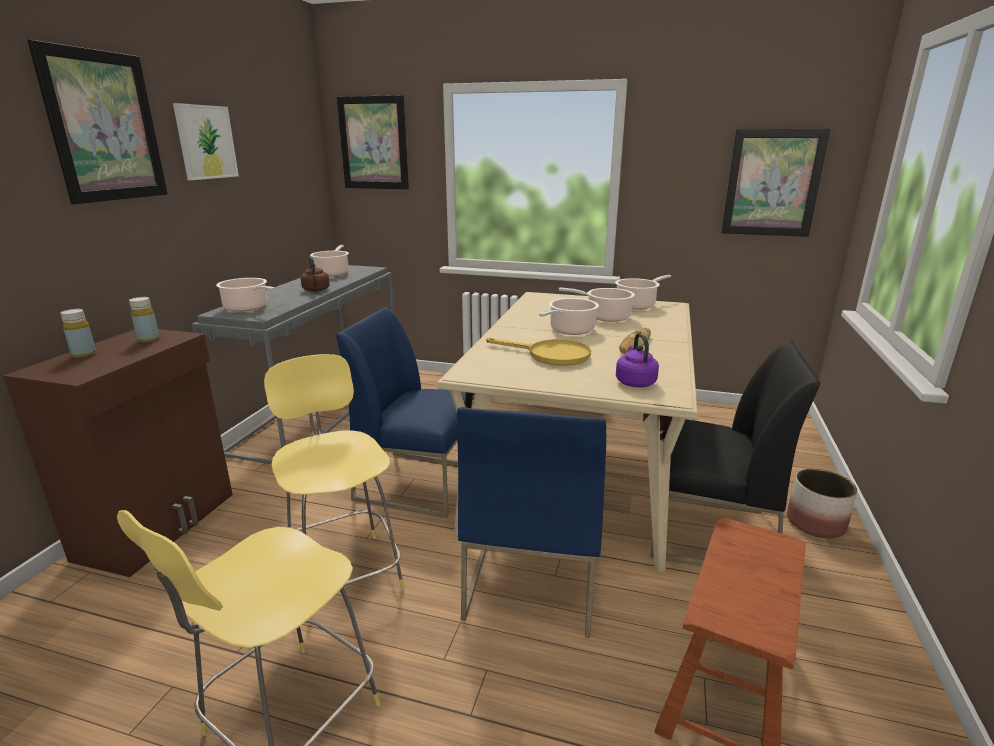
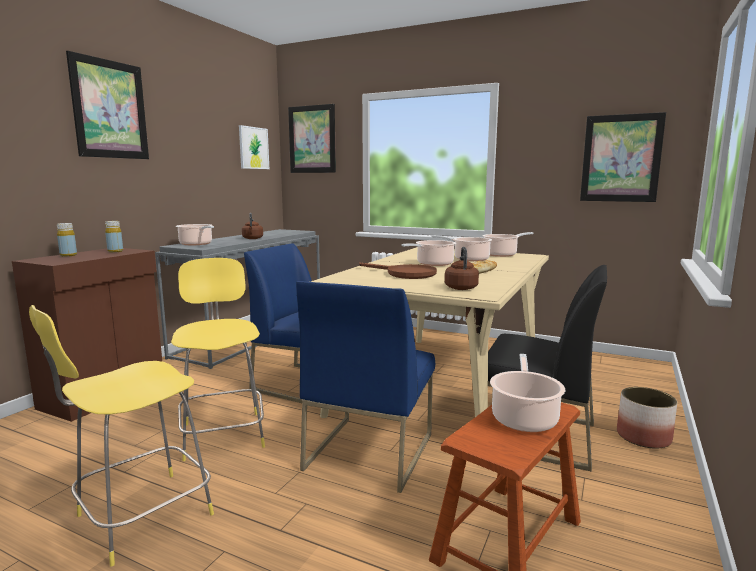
camera: 10 degrees right, 10 degrees down
(206, 142) = (183, 128): picture -> picture (253, 148)
(332, 273) = (272, 232): cooking pot -> cooking pot (524, 417)
(550, 355) = (405, 274): yellow frying pan -> brown frying pan
(634, 382) = (461, 287): purple kettle -> brown kettle

